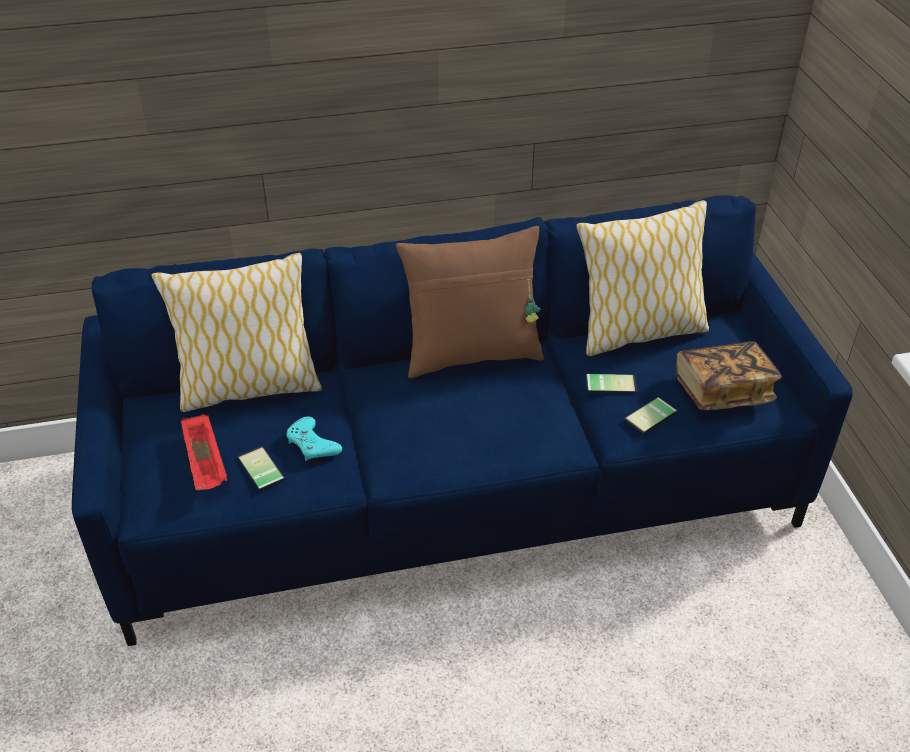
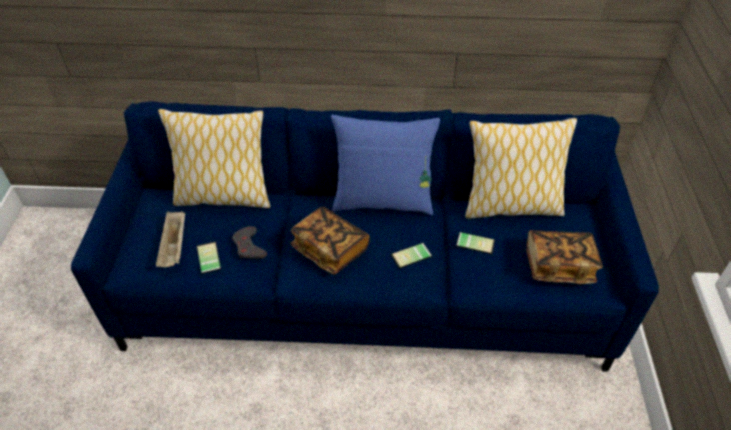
camera: 15 degrees right, 5 degrees up
(206, 464) = (174, 247): red tray -> beige tray
(312, 444) = (249, 247): turquoise game controller -> grey game controller
(425, 427) = (330, 250): none -> book
(472, 356) = (382, 202): brown pillow -> blue pillow
(652, 417) = (497, 276): phone -> phone (412, 257)

